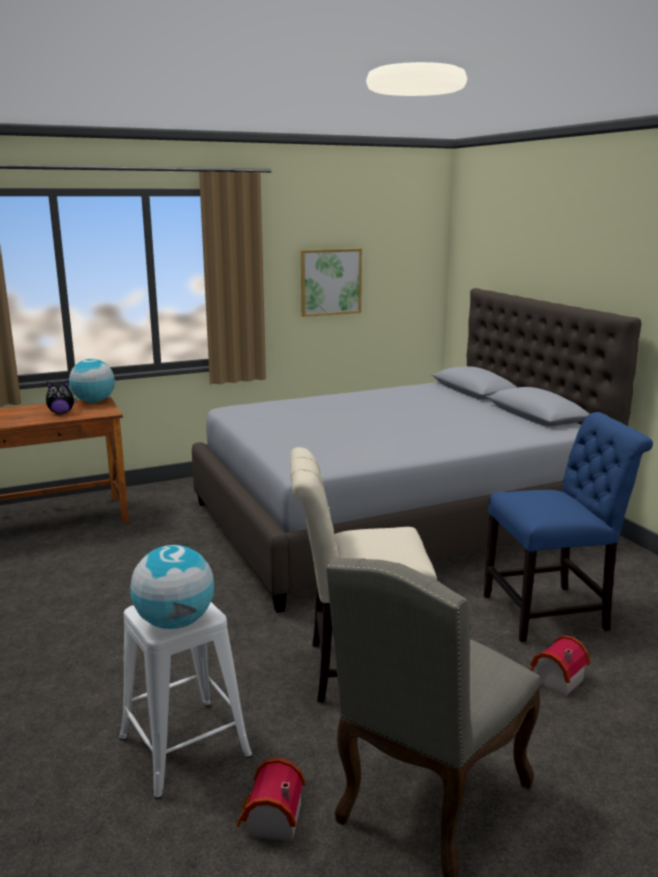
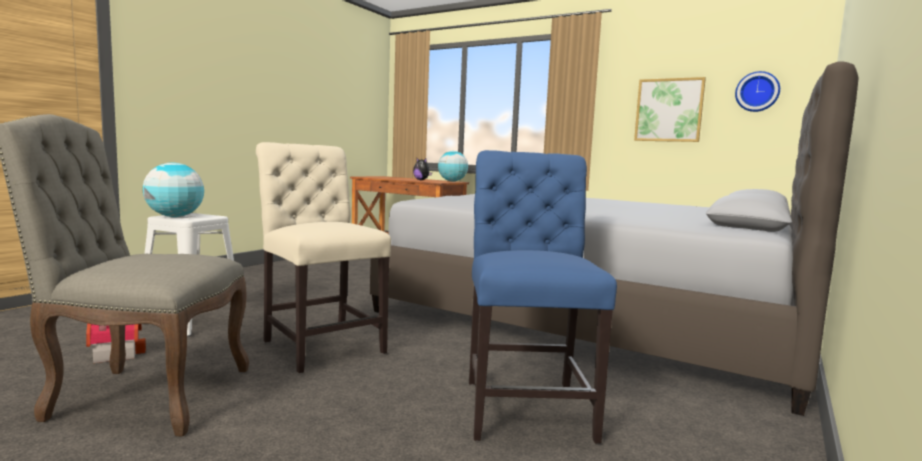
camera: 55 degrees right, 10 degrees down
(400, 262) = (757, 92): none -> wall clock
(553, 613) = (526, 404): blue chair -> blue chair turned 135 degrees counterclockwise
(554, 680) = (384, 423): toy house -> none

